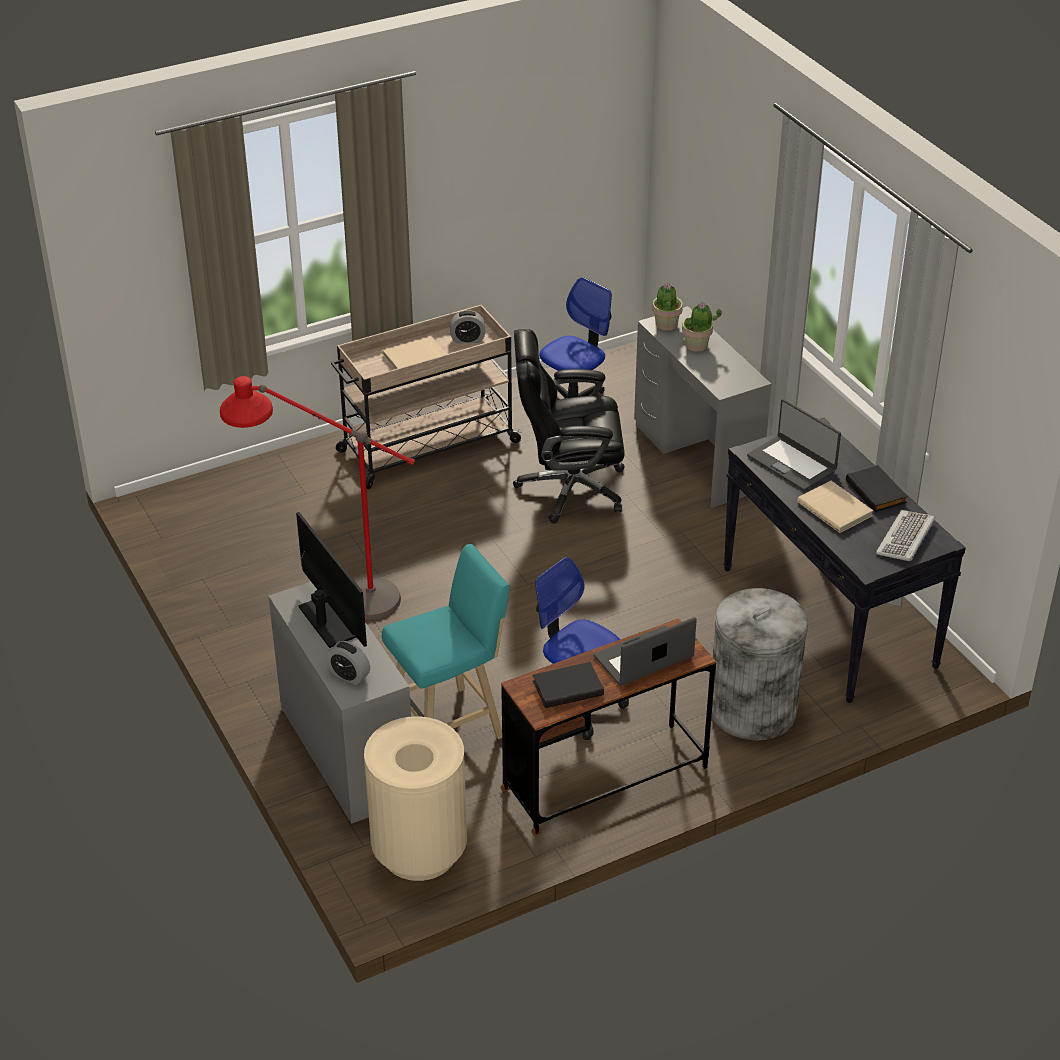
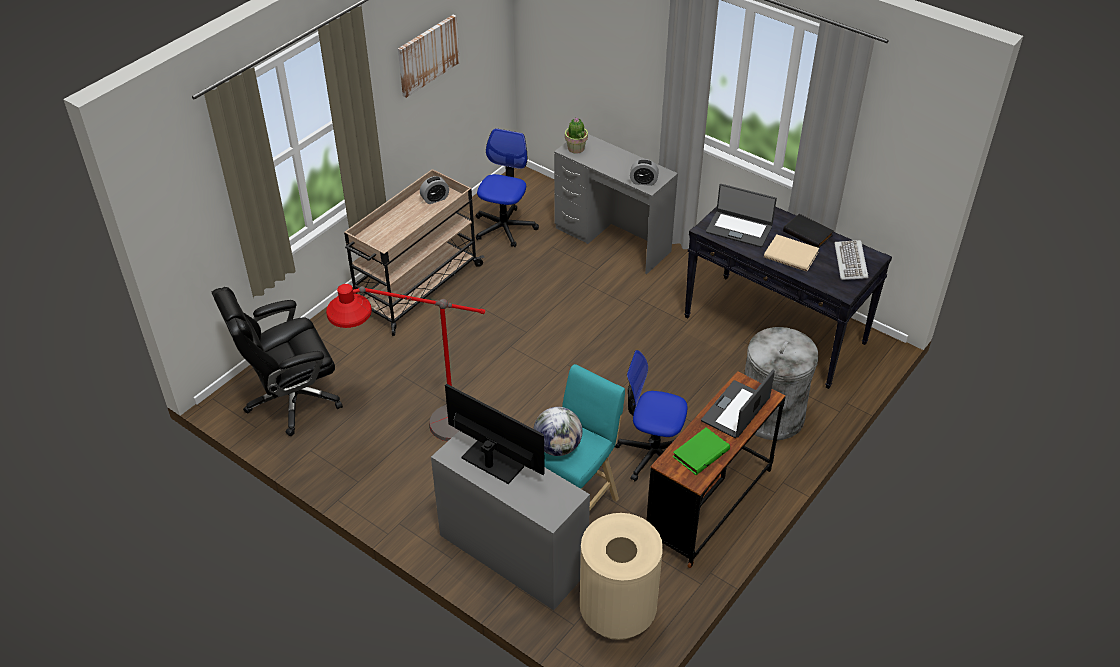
camera: 25 degrees left, 5 degrees up
(349, 675) = (539, 502): alarm clock -> alarm clock (643, 182)
(415, 358) = (406, 225): beige book -> none
(418, 634) = (558, 447): none -> globe
(505, 163) = (428, 55): none -> picture
(568, 687) = (700, 452): black book -> green book
(569, 488) = (540, 290): black office chair -> black office chair (291, 399)
(696, 345) = (608, 158): potted plant -> none

